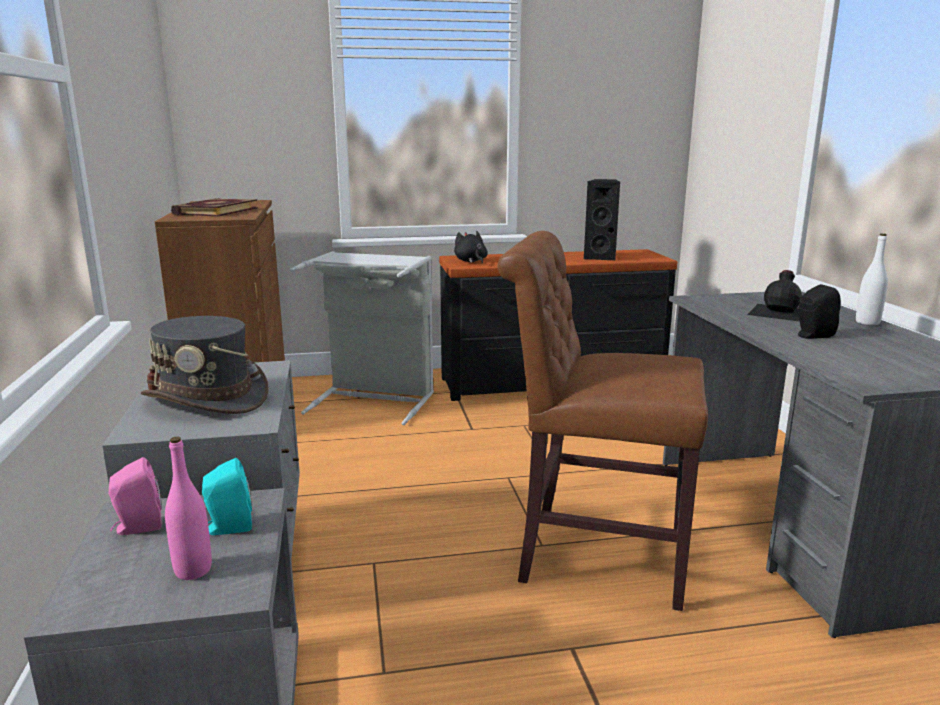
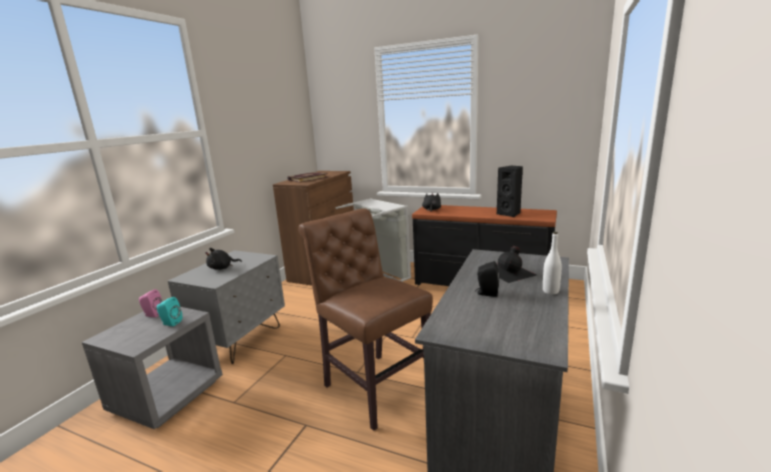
camera: 35 degrees right, 0 degrees up
(193, 570) = (140, 335): pink bottle -> none
(207, 398) = (222, 268): grey hat -> black plush toy

